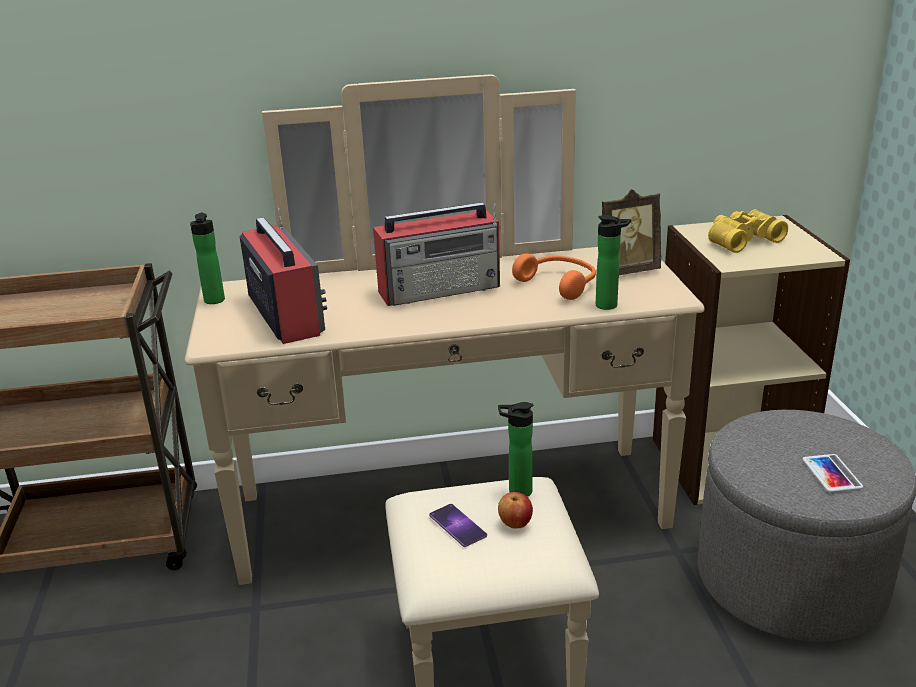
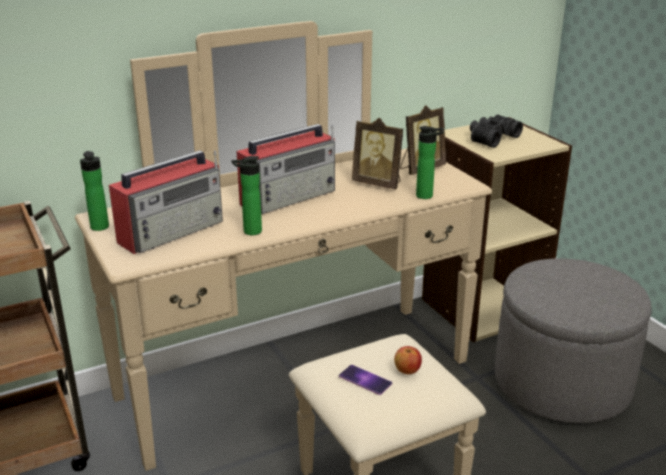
camera: 20 degrees left, 0 degrees up
(285, 314) = (173, 231): radio -> radio turned 90 degrees clockwise
(516, 491) = (393, 347): bottle -> bottle (249, 232)
(559, 284) = (378, 183): orange headphones -> picture frame
(741, 240) = (491, 138): yellow binoculars -> black binoculars
(831, 473) = (598, 299): phone -> none

